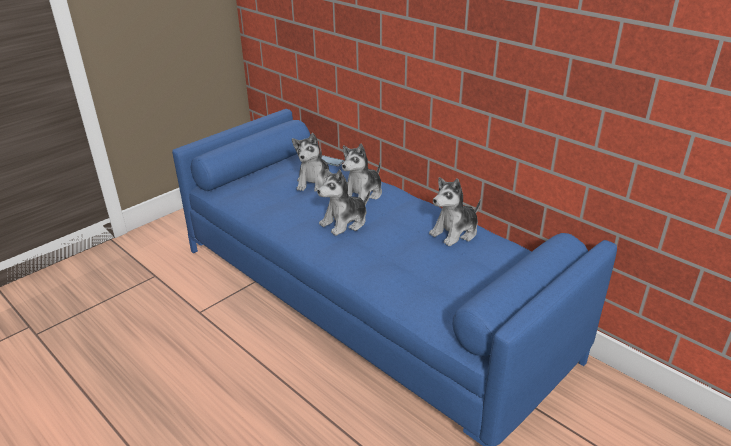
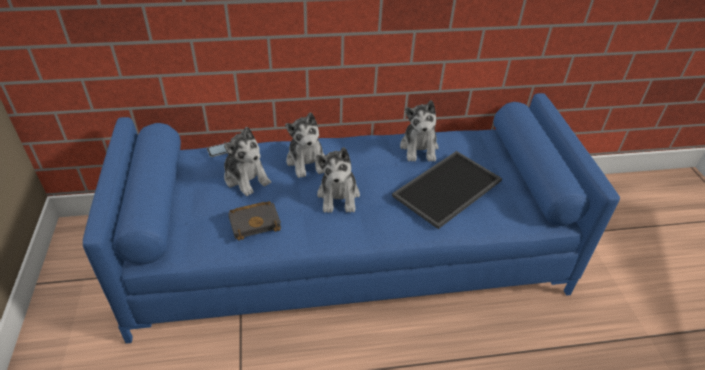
camera: 55 degrees left, 10 degrees up
(275, 203) = (256, 222): none -> black book
(420, 265) = (448, 189): none -> tray

